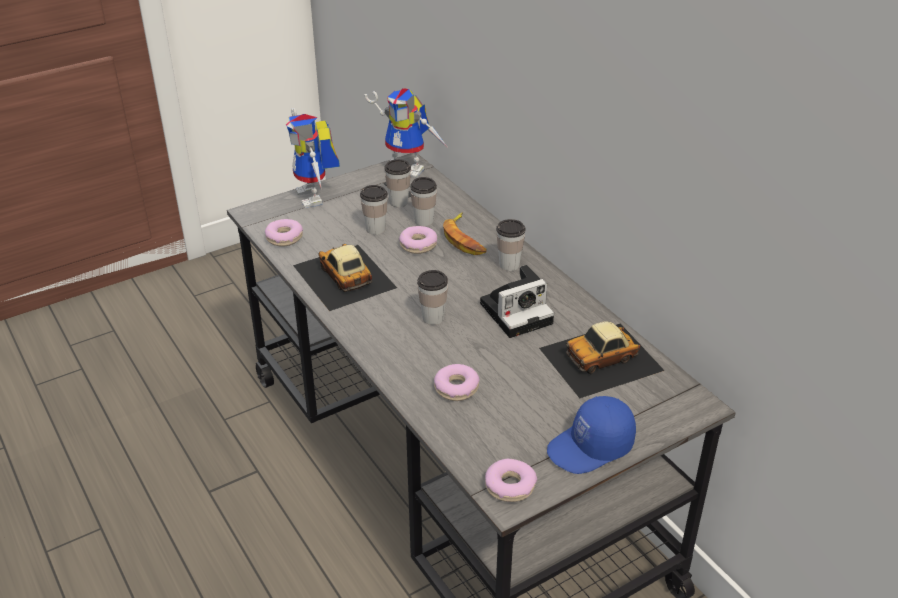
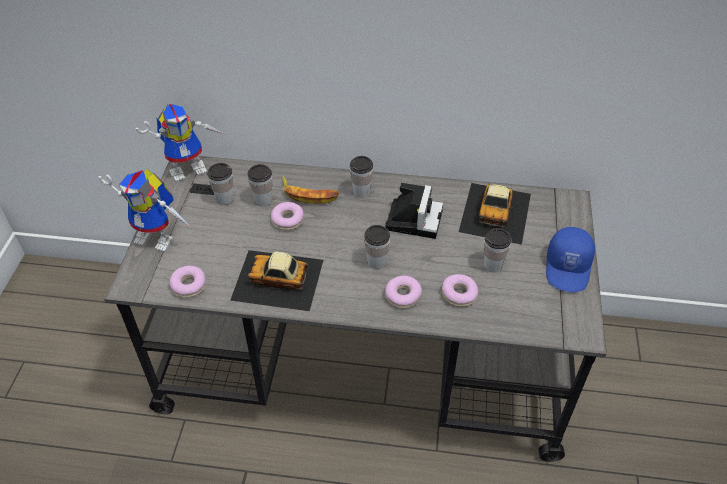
camera: 50 degrees left, 10 degrees up
(375, 229) = (241, 230): cup -> cup (492, 265)
(510, 486) = (571, 325): donut -> donut (403, 295)

